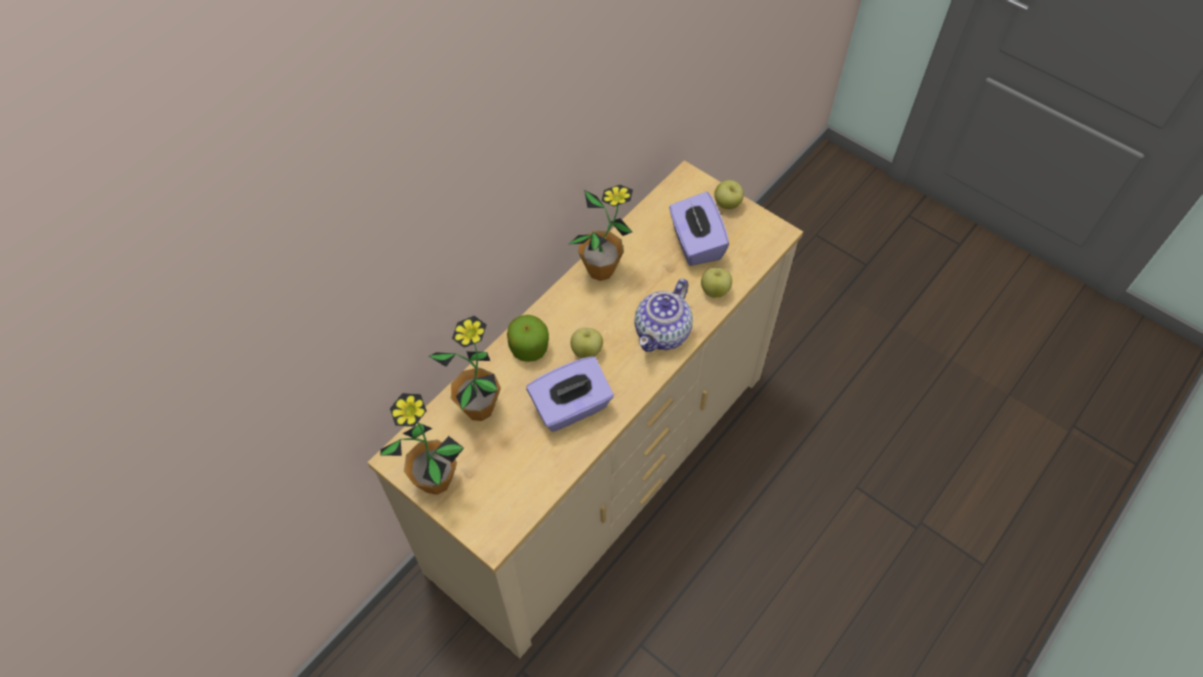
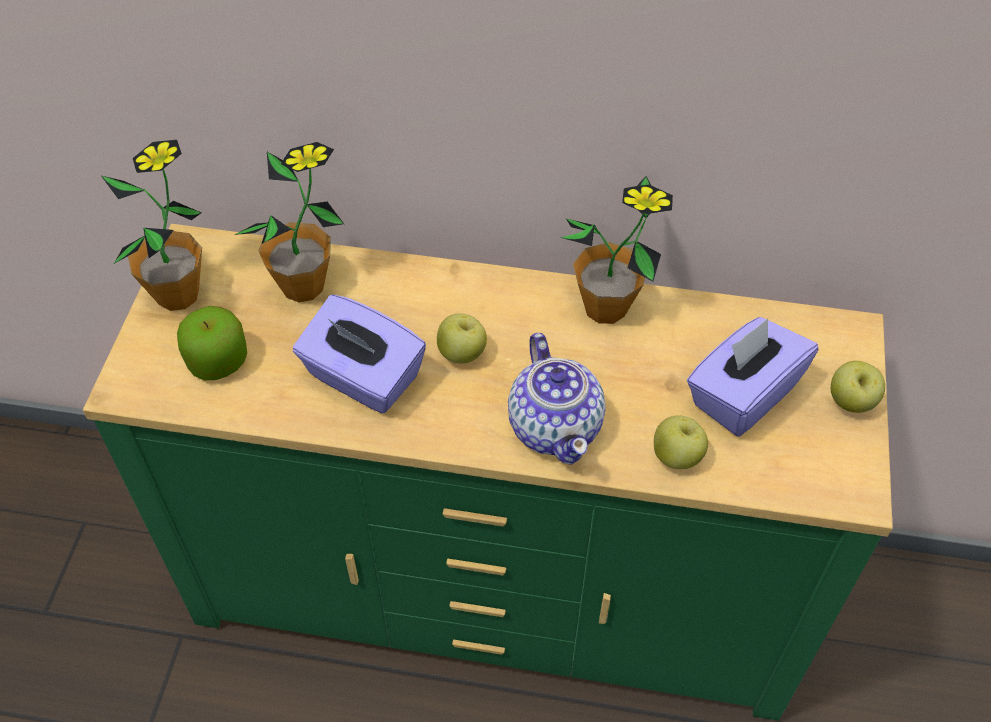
camera: 60 degrees right, 5 degrees down
(529, 348) = (425, 292): apple -> apple (218, 361)
(600, 470) = (495, 583): beige dresser -> green dresser
(663, 332) = (555, 426): teapot -> teapot turned 105 degrees counterclockwise

